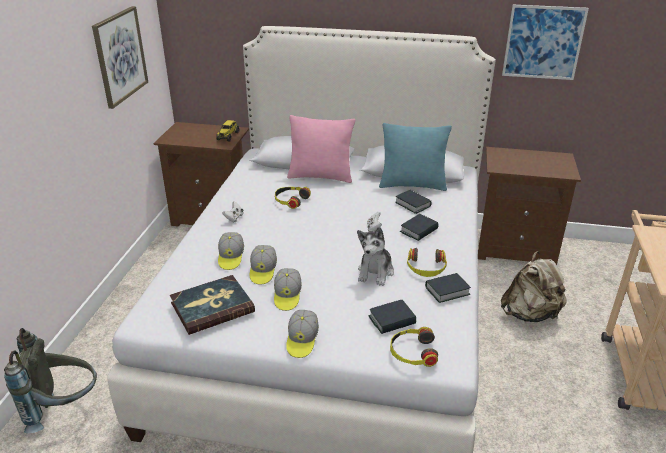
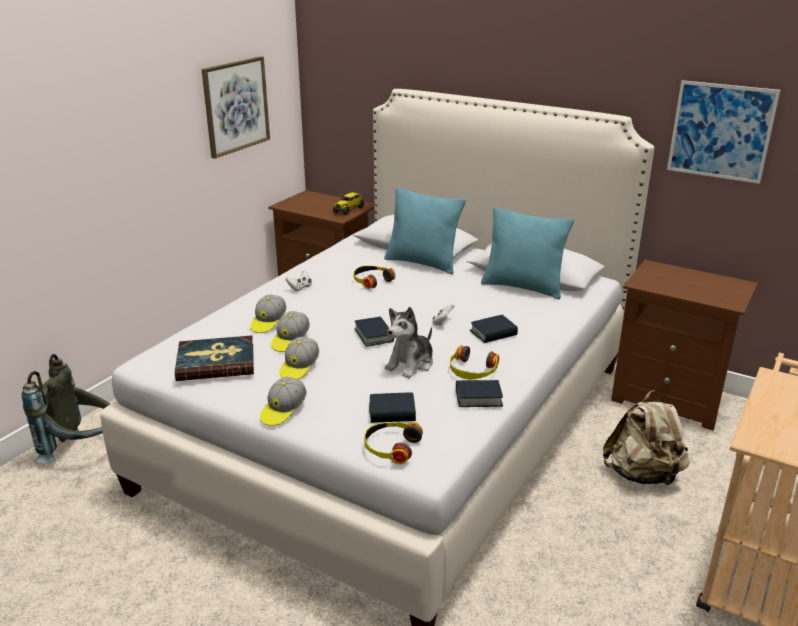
camera: 20 degrees right, 5 degrees down
(320, 176) = (422, 263): pink pillow -> turquoise pillow
(412, 204) = (507, 306): book -> book (374, 335)

